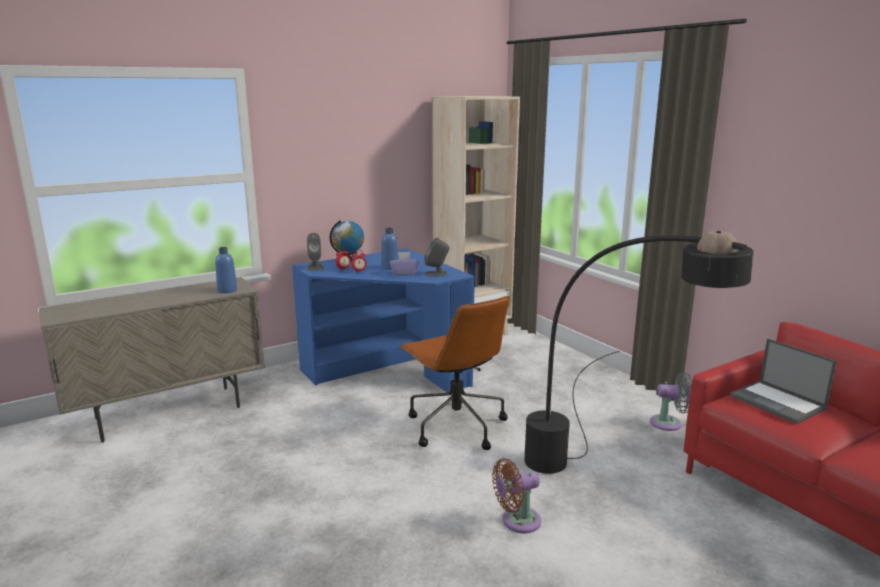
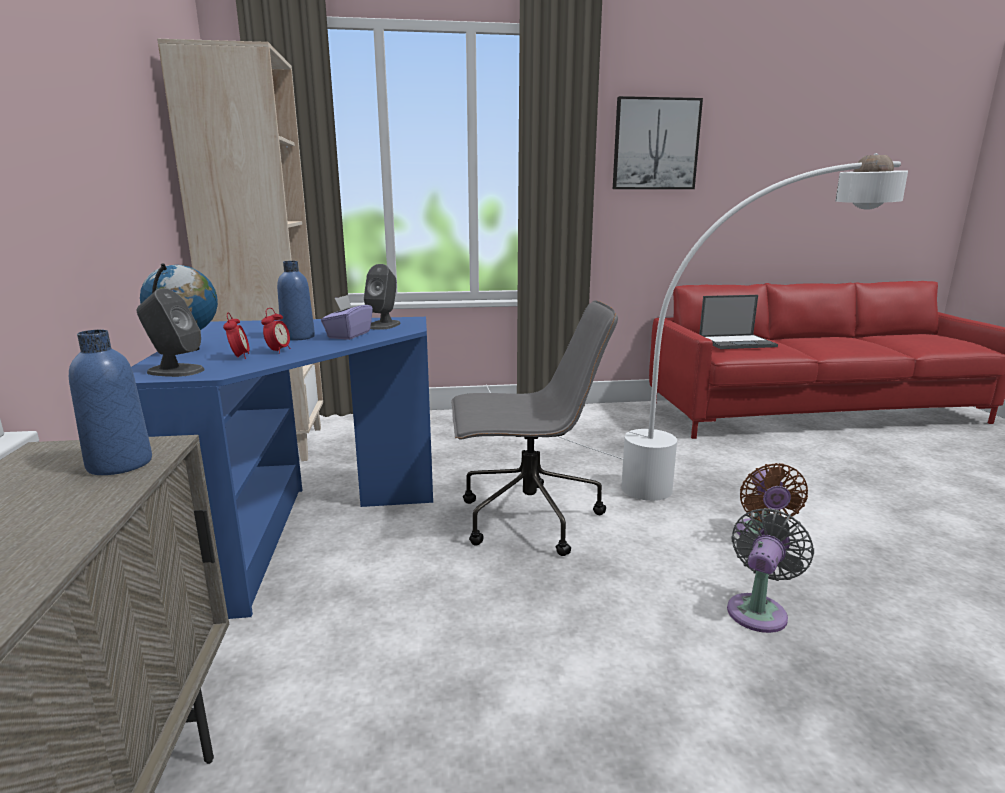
camera: 65 degrees left, 0 degrees up
(455, 426) = (527, 519): brown office chair -> grey office chair
(600, 479) = (690, 474): black floor lamp -> white floor lamp
(669, 423) = (606, 420): grey fan -> grey fan (758, 610)
(792, 164) = (655, 144): none -> picture

